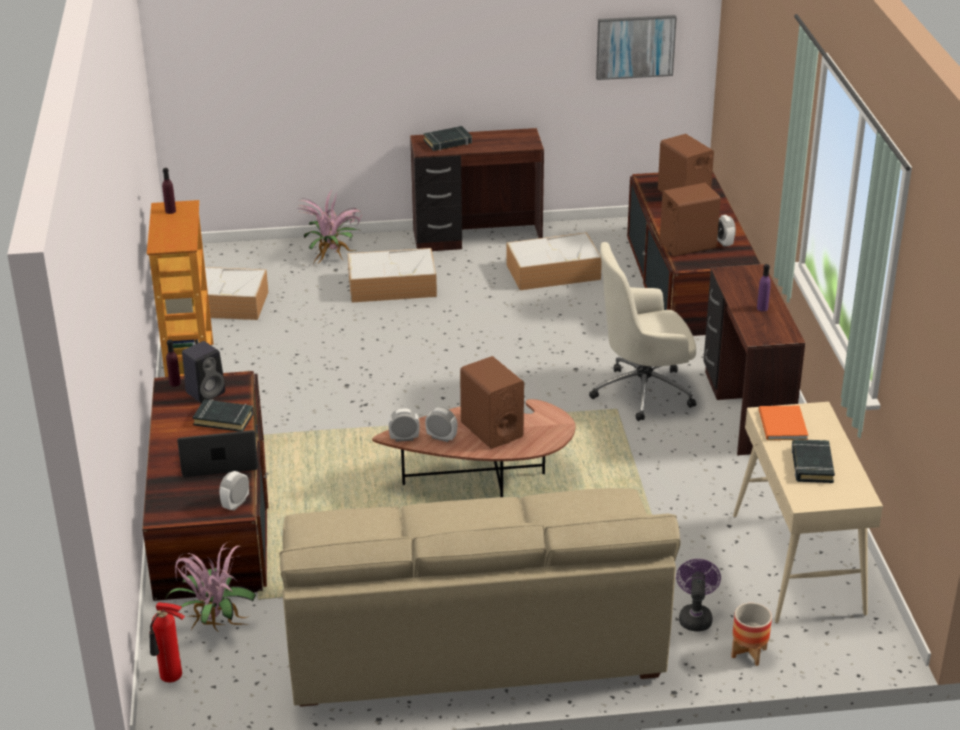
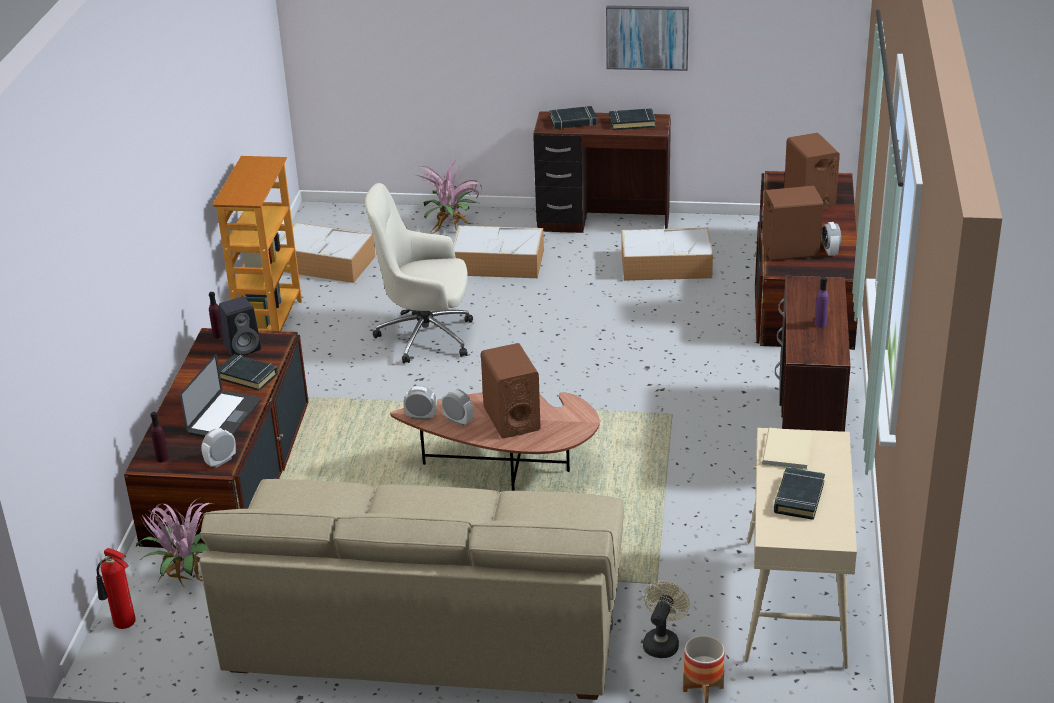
camera: 15 degrees right, 0 degrees up
(170, 211) = (254, 165): purple bottle -> purple bottle (162, 458)
(219, 461) = (224, 417): laptop -> laptop turned 105 degrees clockwise
(504, 139) = (632, 122): none -> black book
(635, 46) = (776, 36): picture -> picture (647, 37)
(642, 393) = (706, 401): beige office chair -> beige office chair (425, 338)
(695, 616) = (662, 642): purple fan -> beige fan
(781, 425) = (785, 451): orange book -> beige book

